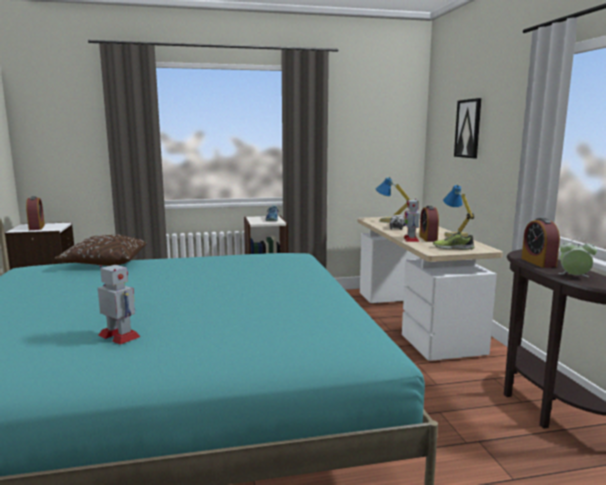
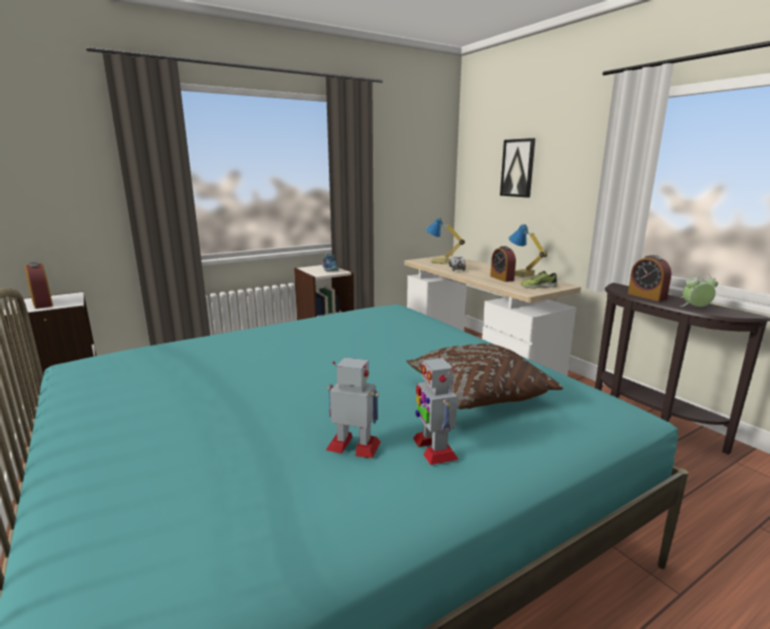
camera: 20 degrees left, 5 degrees up
(105, 263) = (191, 344): brown pillow -> brown pillow (477, 393)
(411, 239) = (488, 280): toy robot -> toy robot (434, 448)

